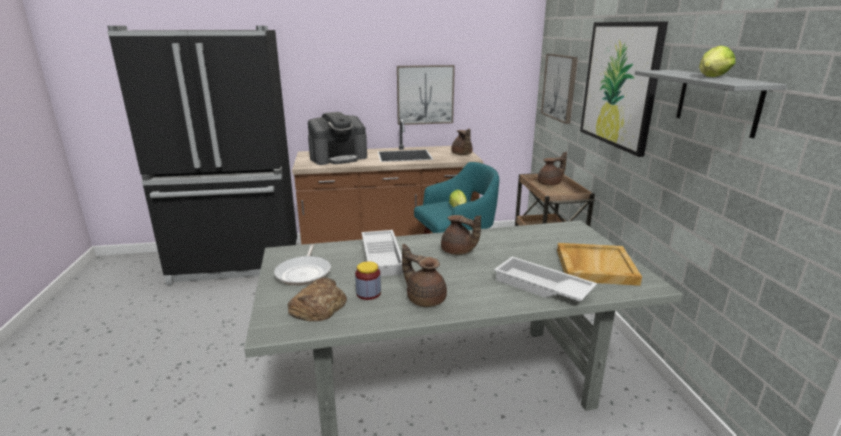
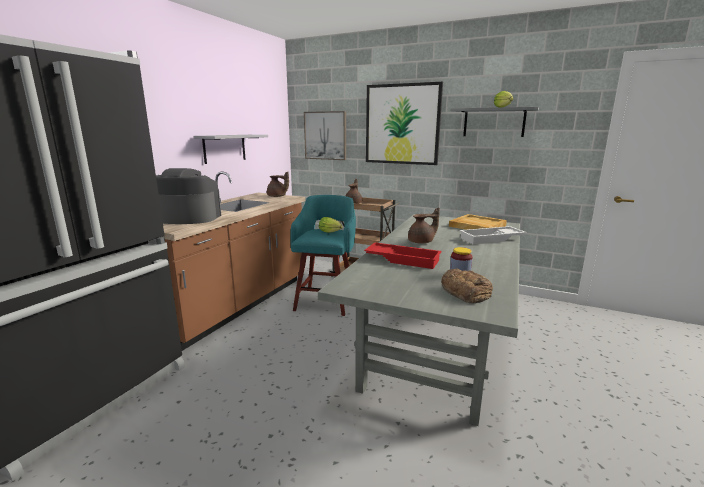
camera: 55 degrees left, 5 degrees down
(304, 273) = (398, 286): frying pan -> none
(338, 158) = (187, 218): coffee machine -> coffee machine turned 90 degrees counterclockwise
(383, 257) = (403, 259): white tray -> red tray
(425, 95) = (224, 148): picture -> grey shelf
(425, 298) = (482, 263): brown teapot -> none

